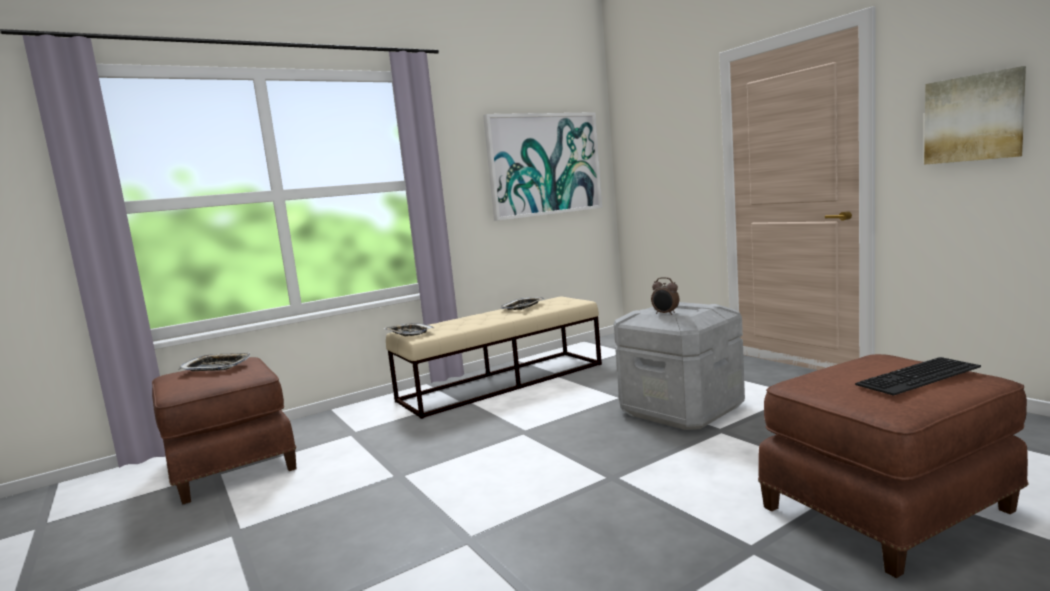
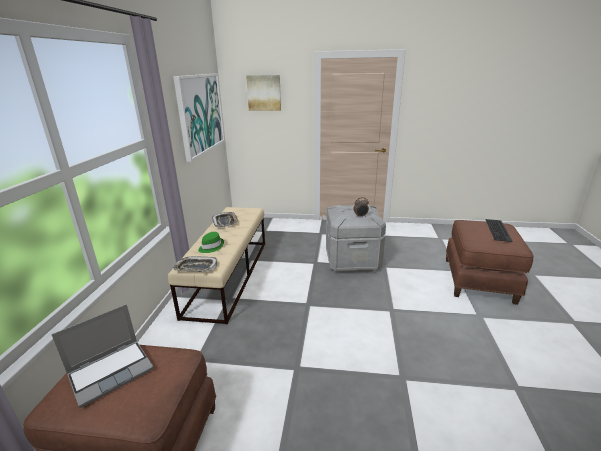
camera: 50 degrees left, 15 degrees up
(217, 367) = (112, 371): tray -> laptop
(458, 322) = (211, 247): none -> green hat
(973, 118) = (441, 111): picture -> picture (264, 93)

